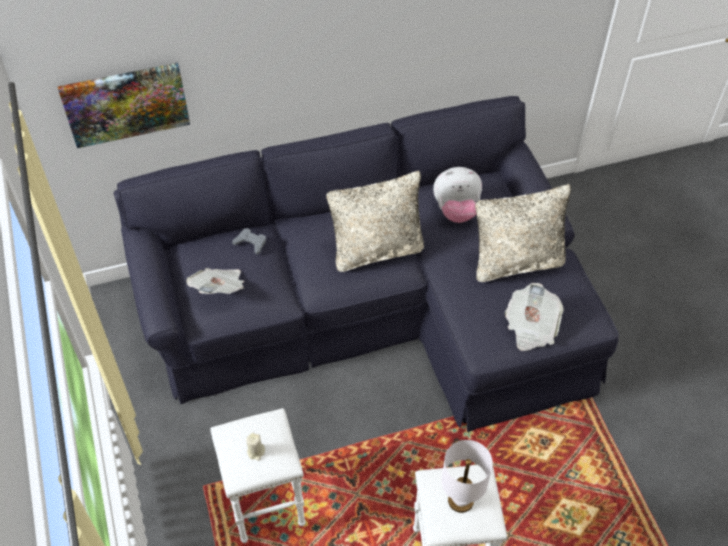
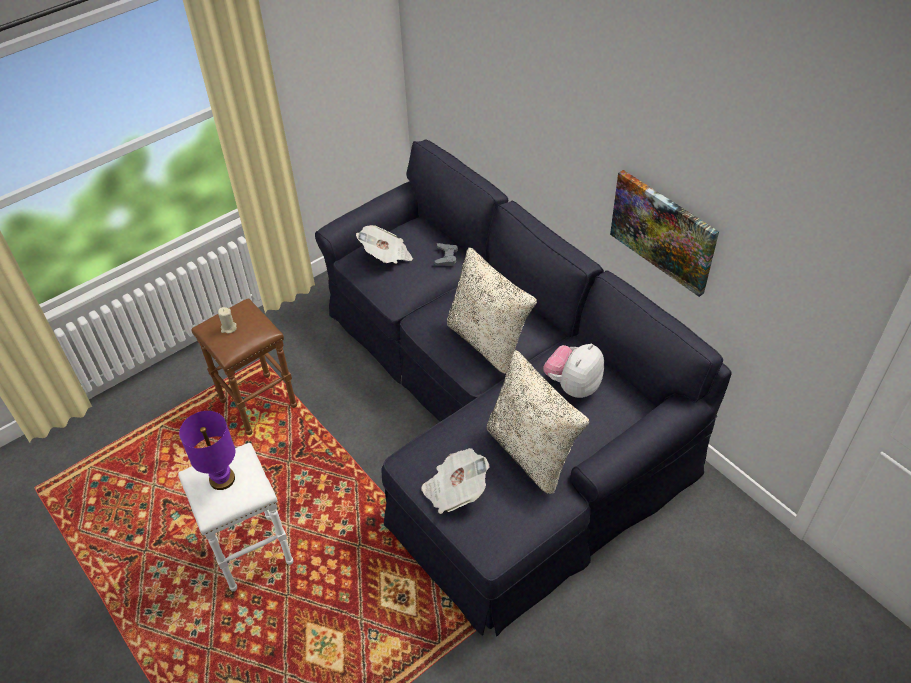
camera: 70 degrees right, 5 degrees down
(126, 103) = (452, 79): picture -> picture (663, 231)
(265, 507) = (256, 403): white stool -> brown stool
(456, 211) = (573, 386): plush toy -> plush toy turned 60 degrees clockwise
(460, 500) = (222, 478): white table lamp -> purple table lamp

